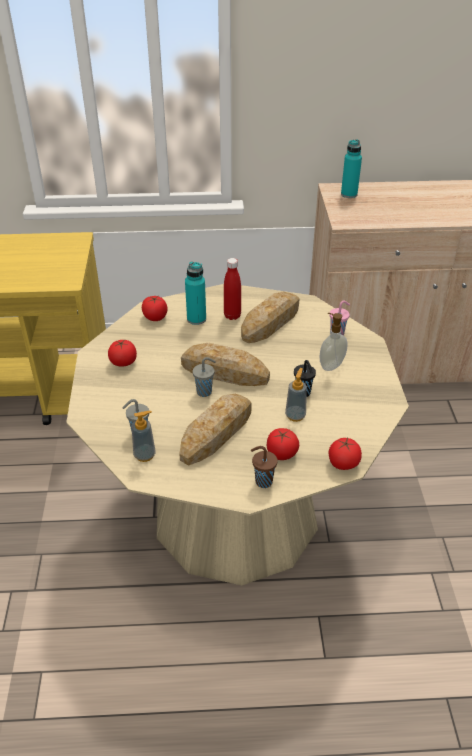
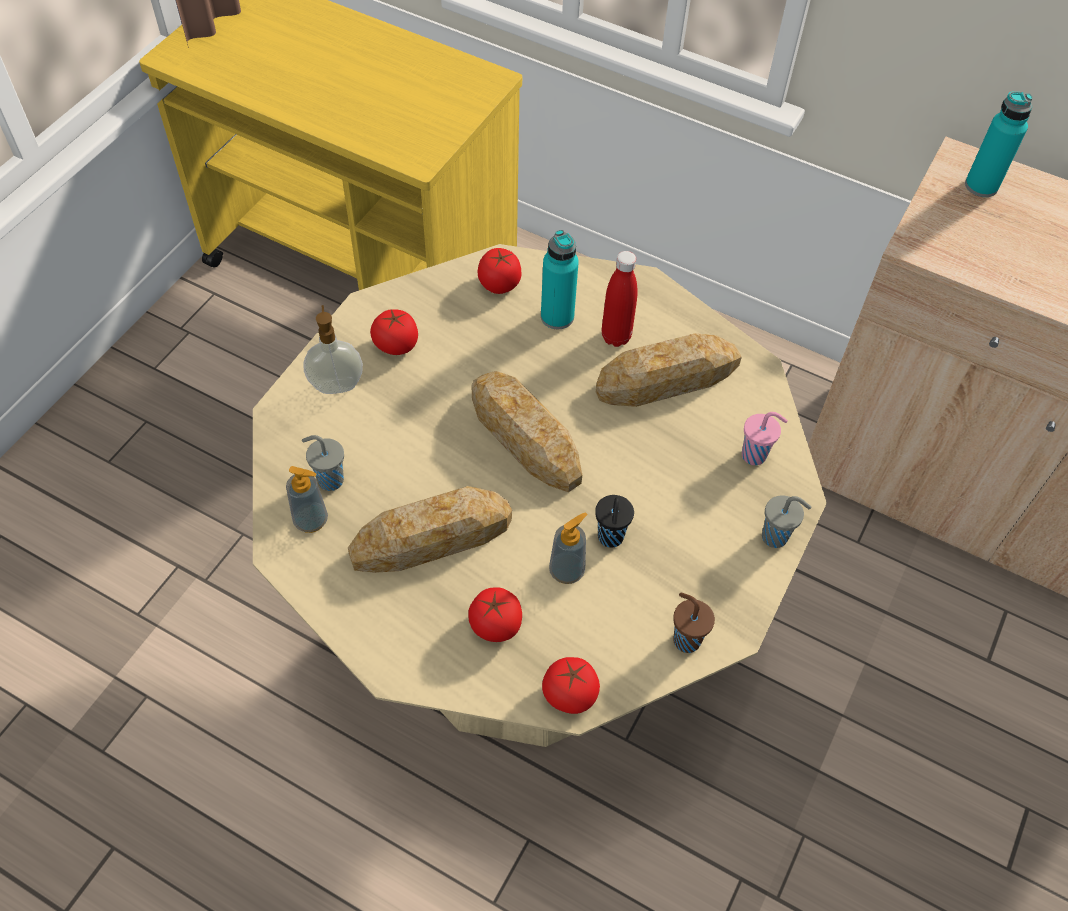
camera: 30 degrees right, 15 degrees up
(205, 392) = (470, 457): grey cup -> grey cup (776, 537)
(262, 481) = (432, 656): brown cup -> brown cup (685, 639)
(330, 365) = (695, 509): soap dispenser -> soap dispenser (336, 384)

